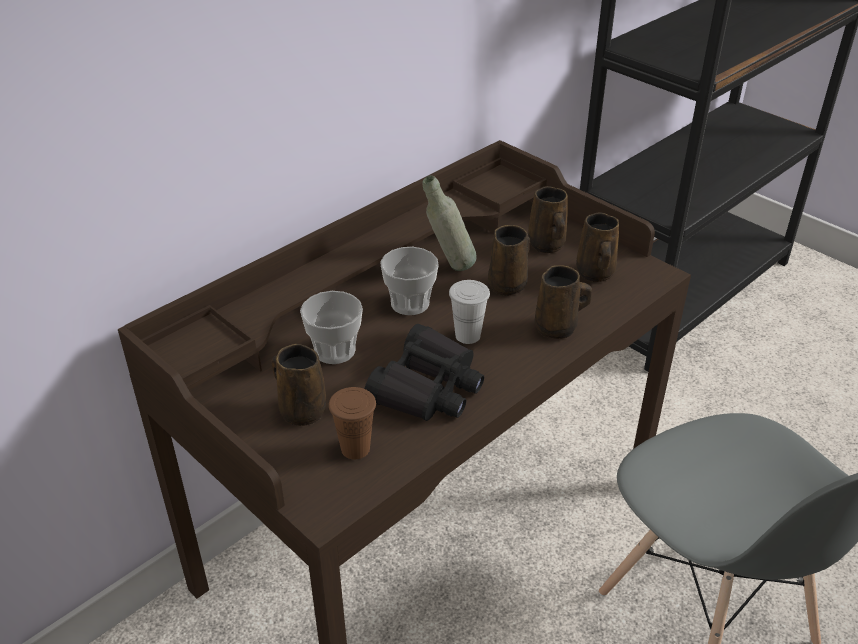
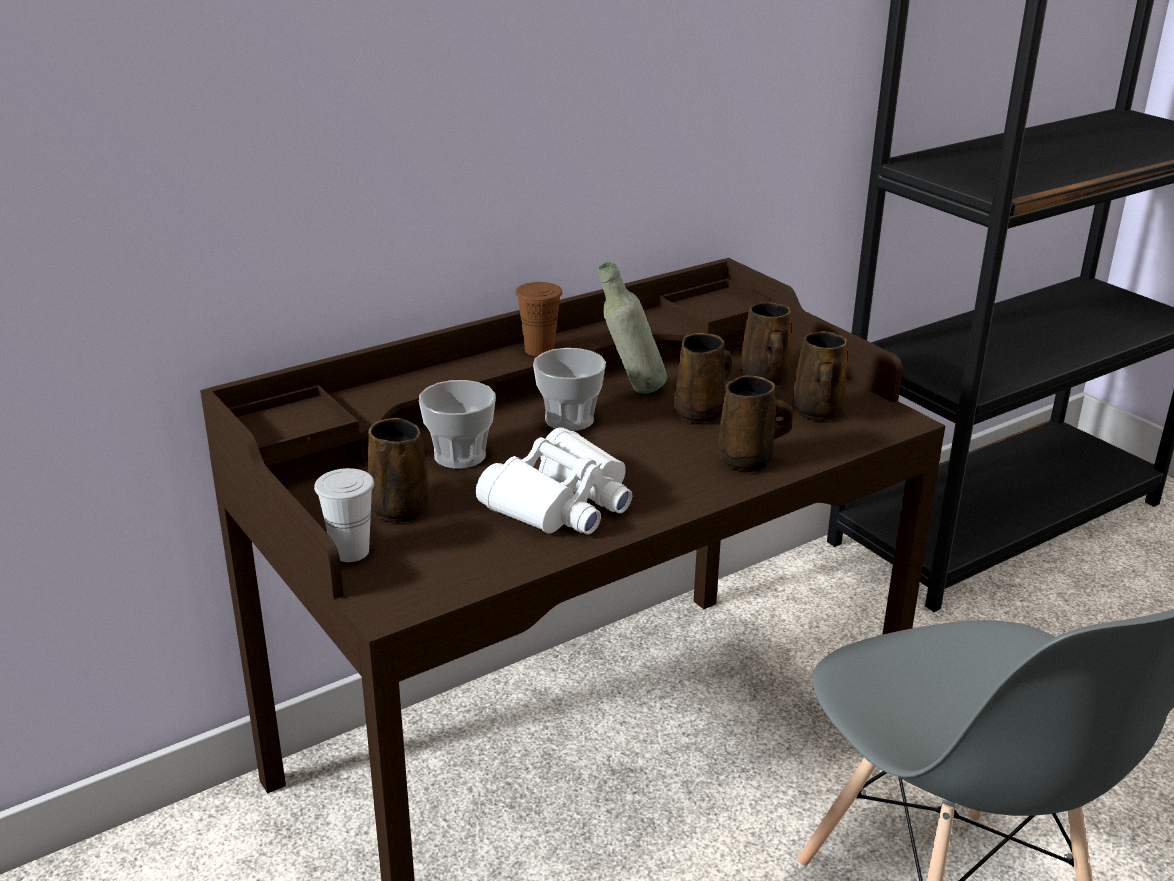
camera: 10 degrees right, 10 degrees down
(355, 448) = (449, 551): brown cup -> brown cup (539, 350)
(428, 388) = (561, 503): black binoculars -> white binoculars
(467, 335) = (630, 457): white cup -> white cup (350, 552)

